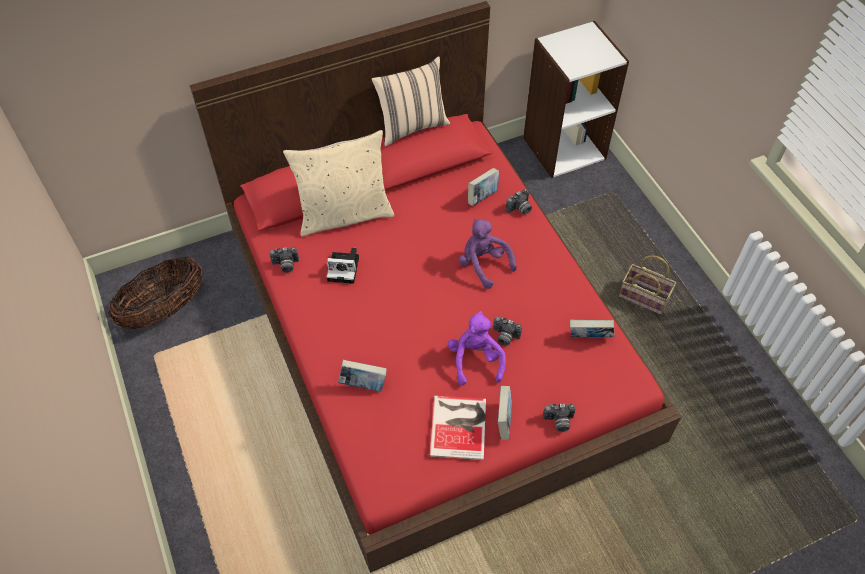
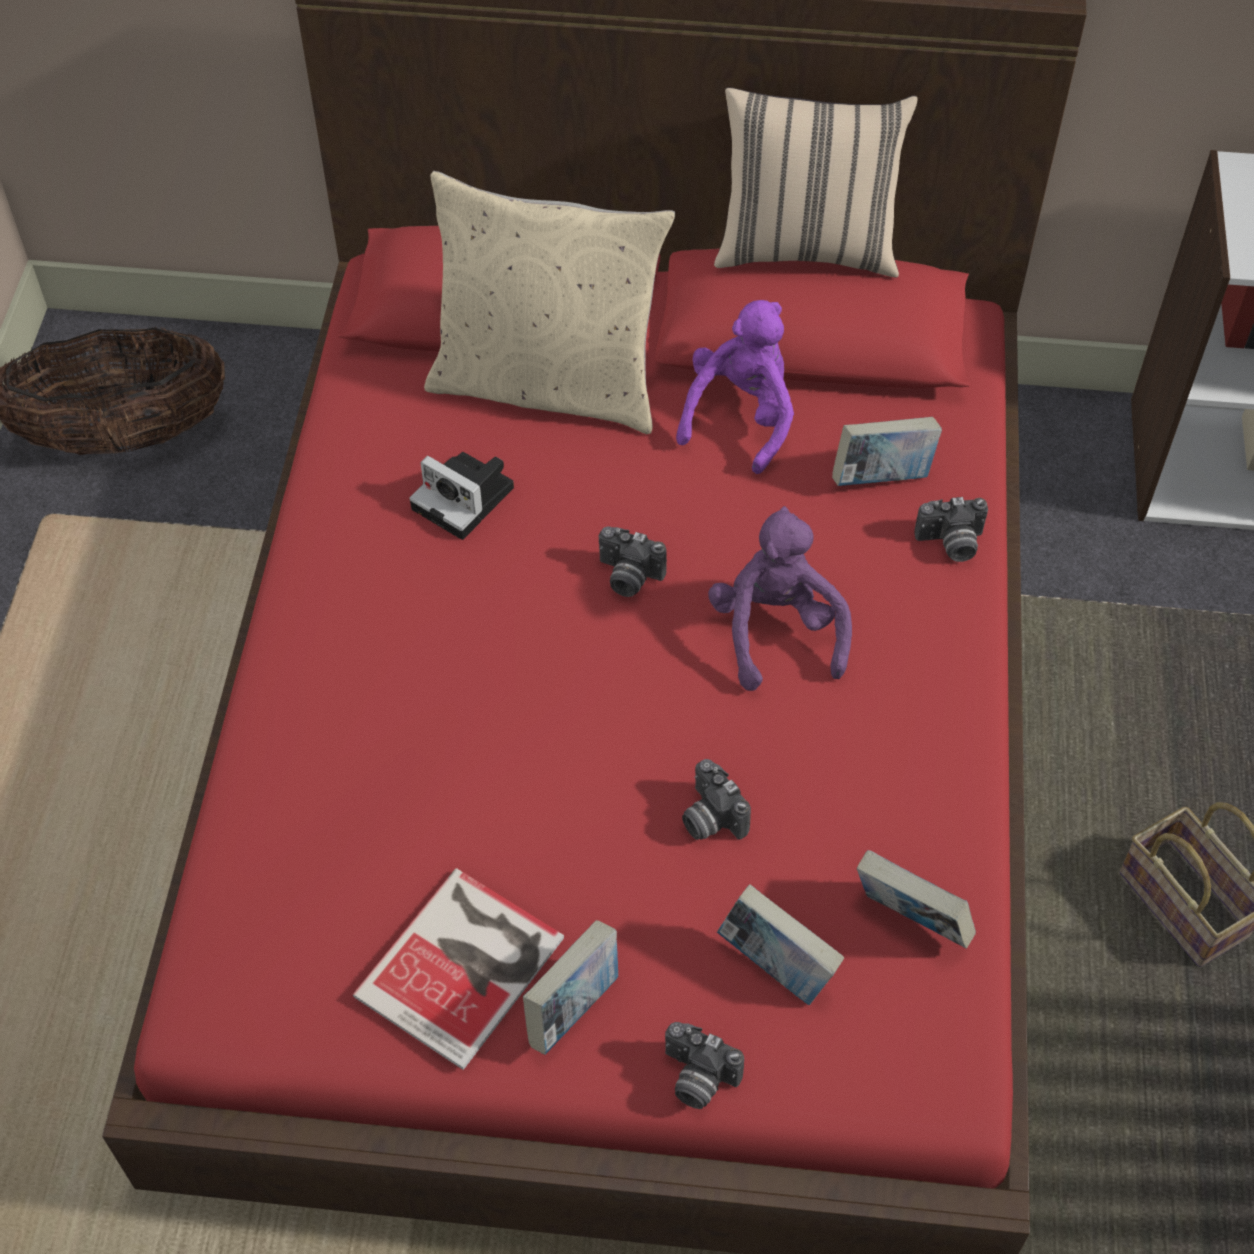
camera: 30 degrees right, 0 degrees up
(285, 265) = (351, 437): camera -> camera (627, 577)
(363, 384) = (327, 767): book -> book (776, 966)
(475, 360) = (607, 836): purple plush toy -> purple plush toy (740, 417)

